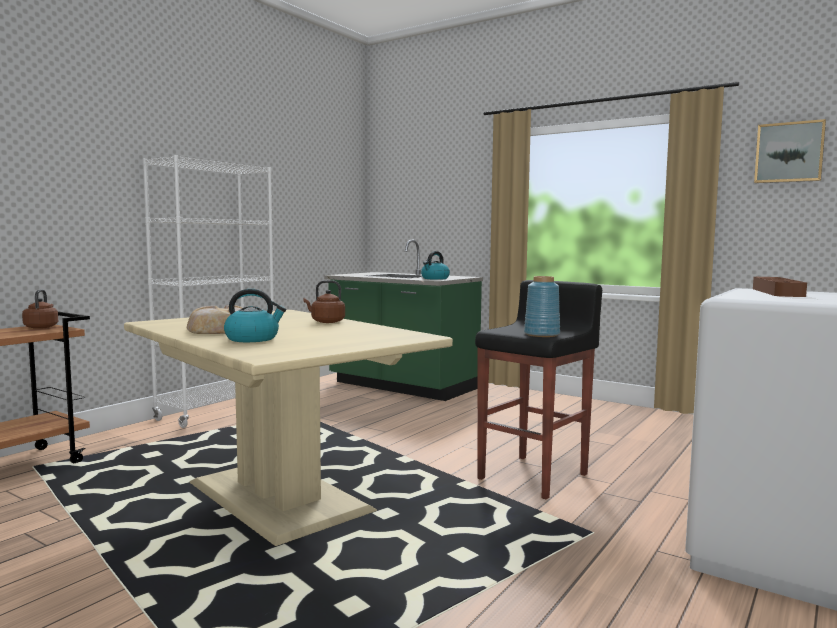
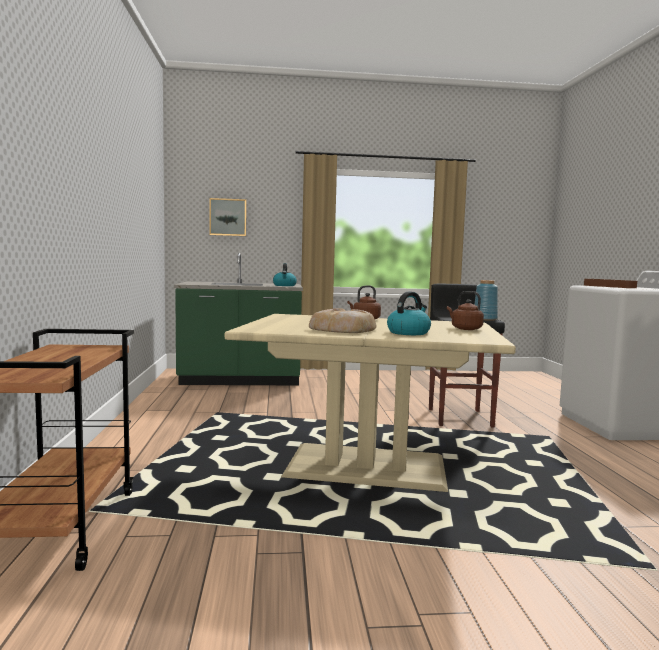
camera: 40 degrees left, 0 degrees up
(42, 327) = (69, 347): brown kettle -> brown kettle (465, 329)
(218, 411) = (138, 425): white bookcase -> none
(789, 152) = (496, 206): picture -> picture (228, 217)

